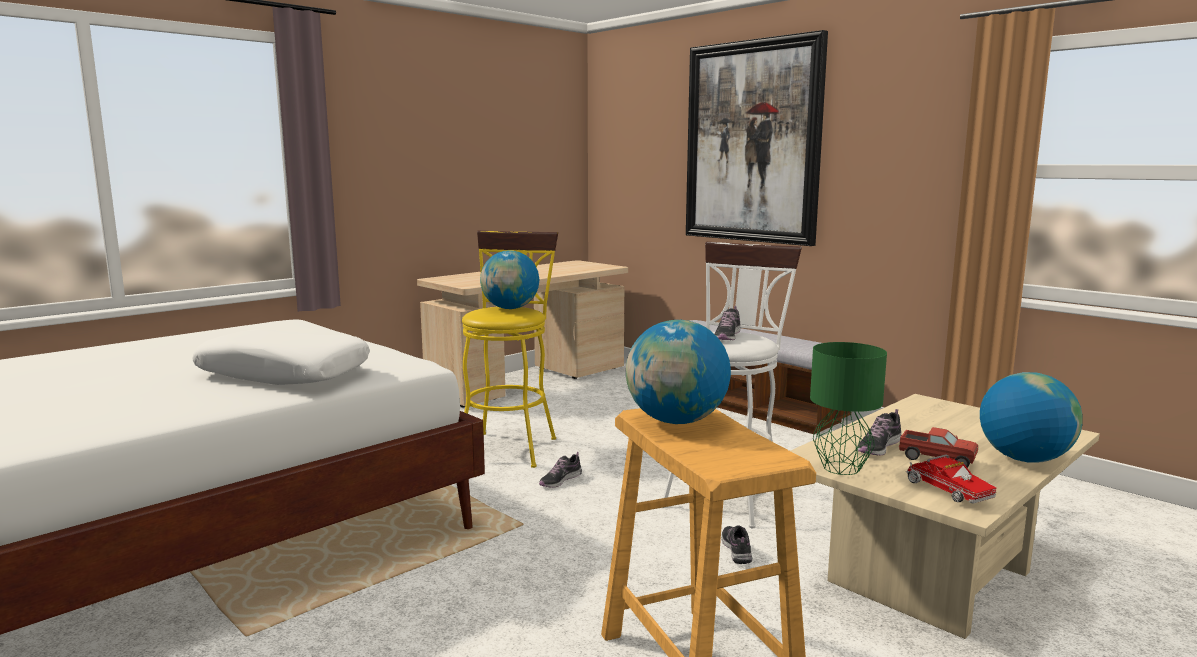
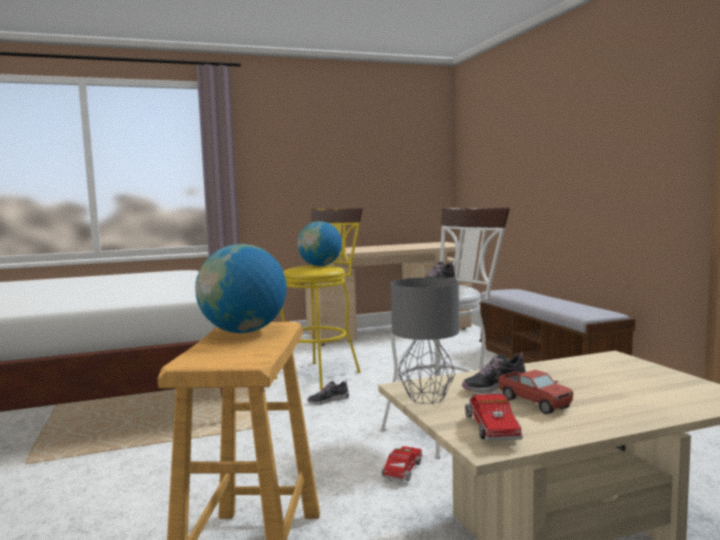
camera: 25 degrees right, 5 degrees down
(285, 373) = (108, 294): white pillow -> none
(736, 550) = (402, 473): shoe -> toy truck
(752, 142) = (556, 133): picture -> none
(840, 467) = (426, 397): green table lamp -> grey table lamp
(1023, 459) = (634, 414): globe -> none

